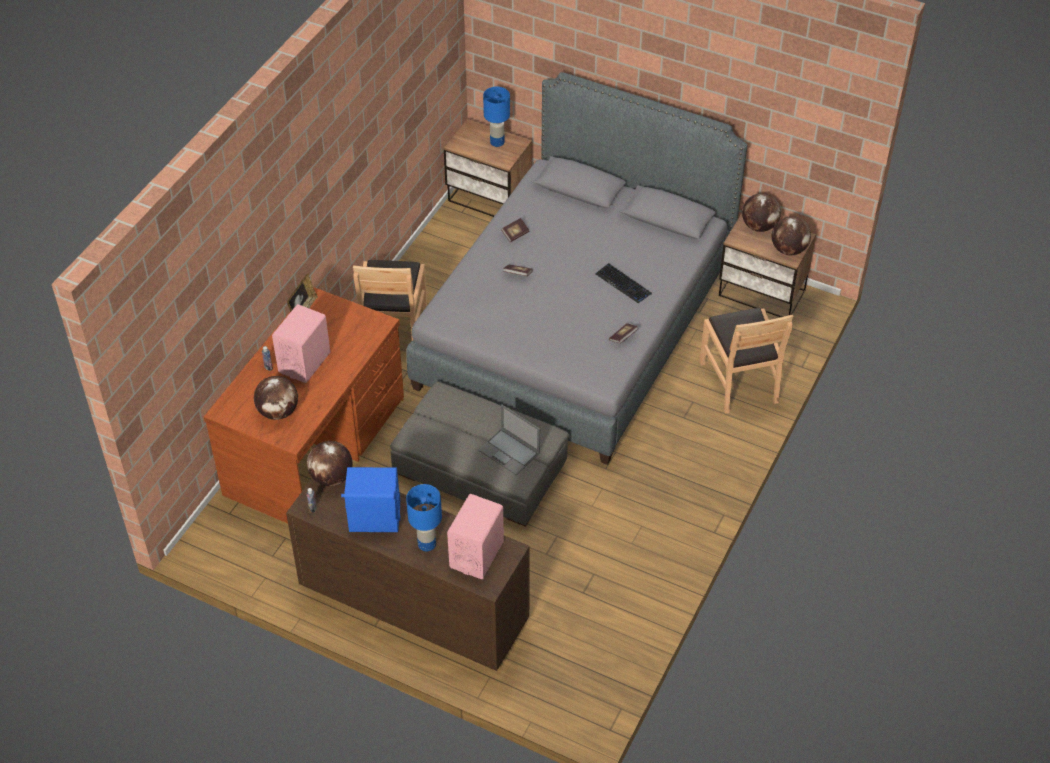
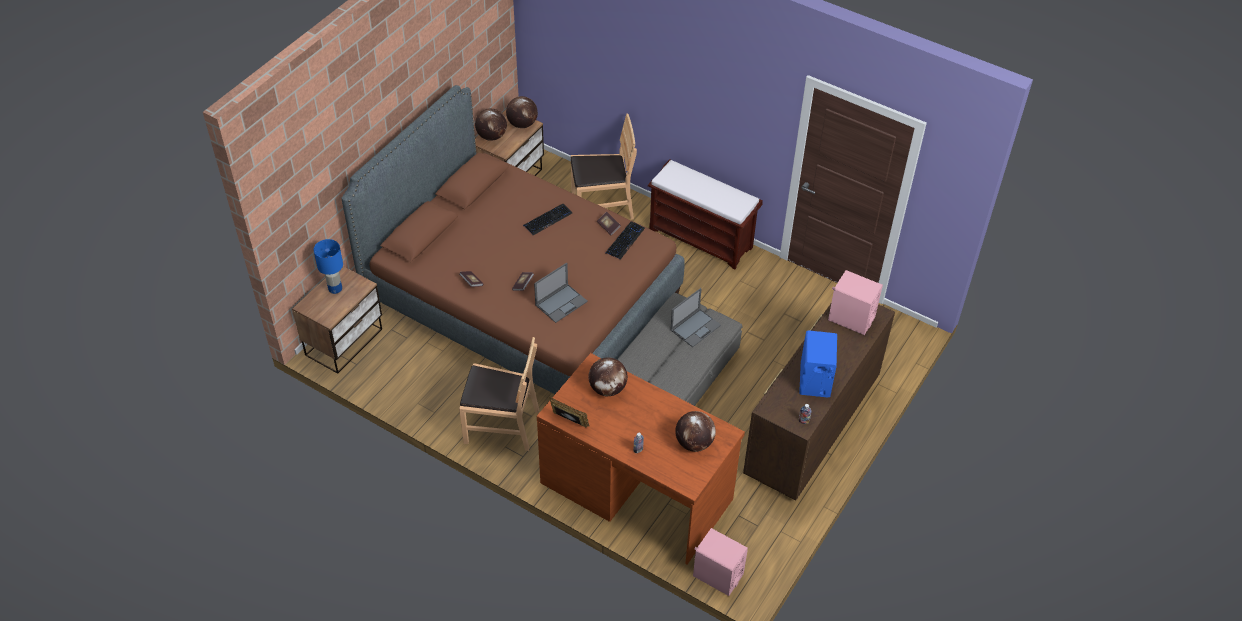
camera: 85 degrees left, 0 degrees up
(304, 362) = (635, 422): pink speaker -> pink speaker (717, 575)
(331, 477) = (770, 407): globe -> globe (608, 389)
(427, 544) = (841, 348): blue table lamp -> none
(494, 307) = (561, 303): none -> laptop
(574, 325) = (521, 297): grey bed -> brown bed
(602, 353) = (625, 241): none -> keyboard
(707, 483) = (702, 238): none -> brown bench

